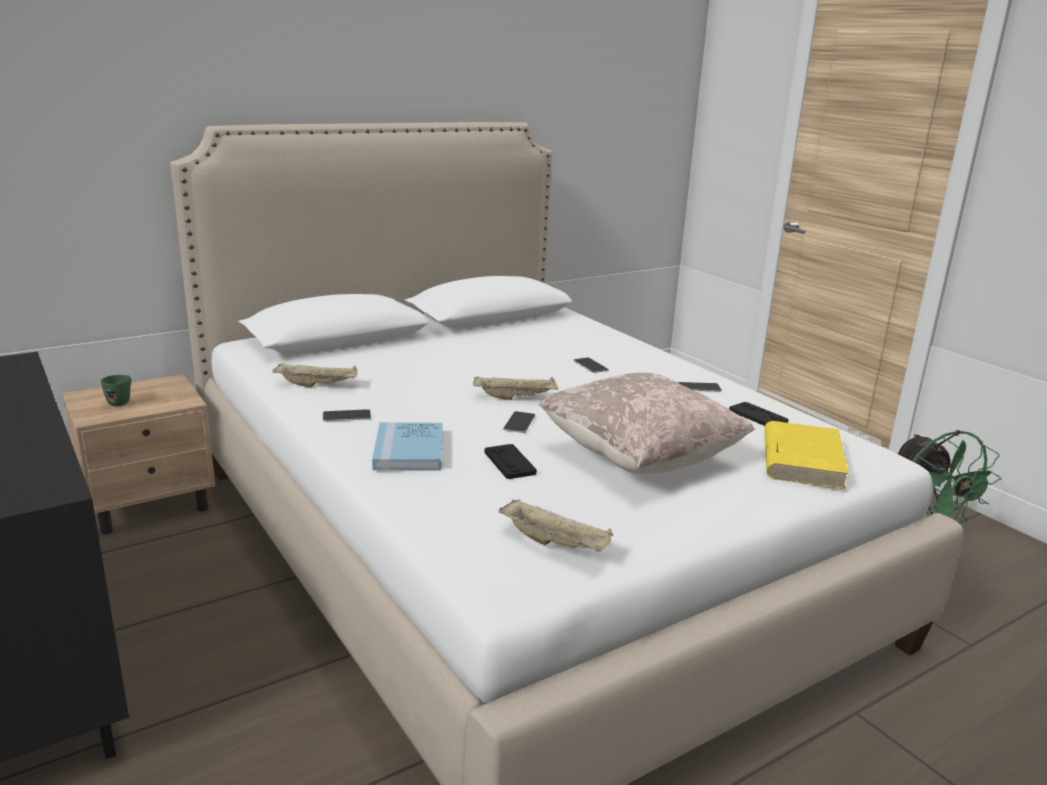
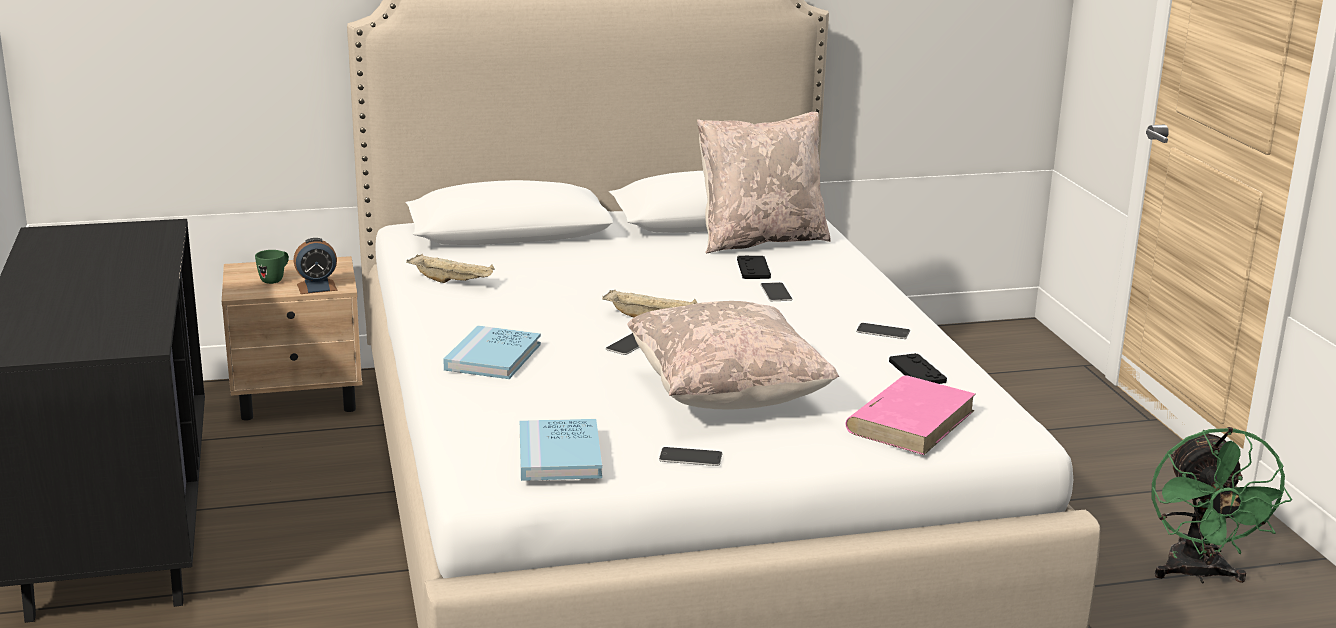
camera: 20 degrees right, 0 degrees up
(166, 404) = (317, 287): none -> alarm clock
(346, 416) = (458, 316): phone -> phone (690, 457)
(509, 463) = (580, 381): black game controller -> black game controller (753, 269)
(539, 327) = (760, 240): none -> beige pillow
(556, 543) = (559, 455): beige tray -> blue book
(801, 459) = (911, 420): yellow book -> pink book

